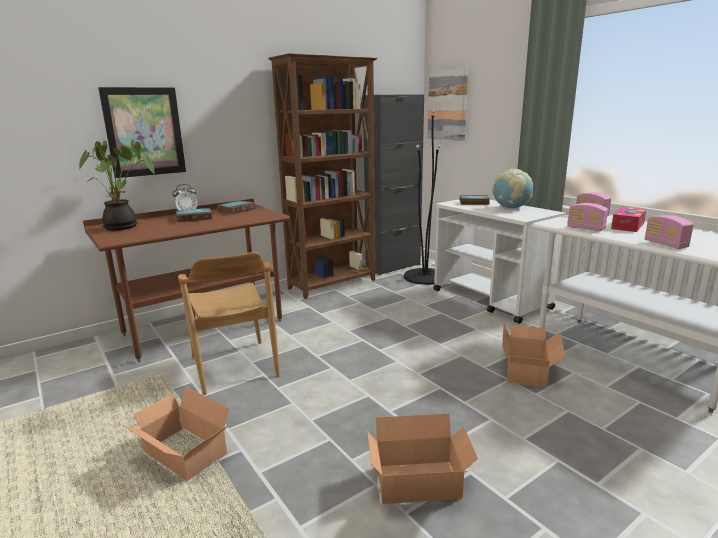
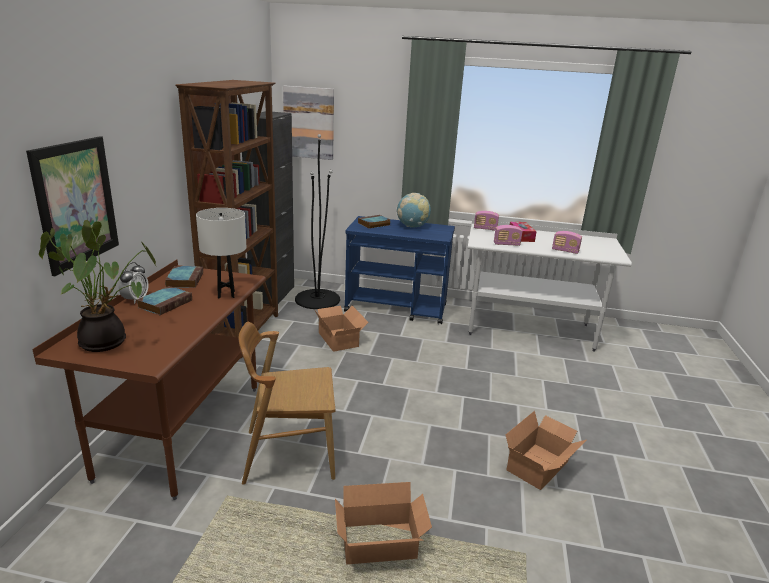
camera: 45 degrees left, 5 degrees up
(234, 366) = (289, 454): brown chair -> brown chair turned 150 degrees clockwise
(237, 220) = (226, 294): none -> white table lamp
(491, 299) = (397, 308): white cart -> blue cart
(528, 370) = (492, 360): cardboard box -> cardboard box (339, 339)

